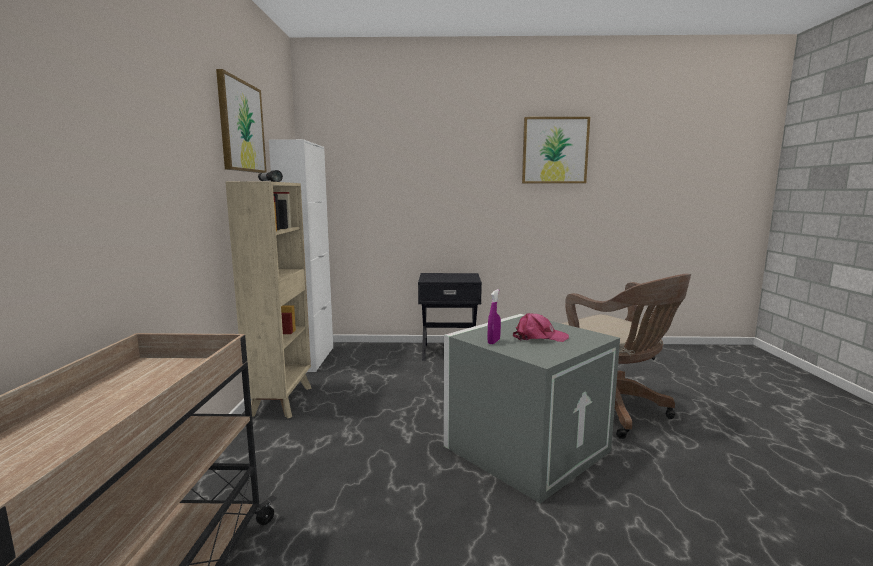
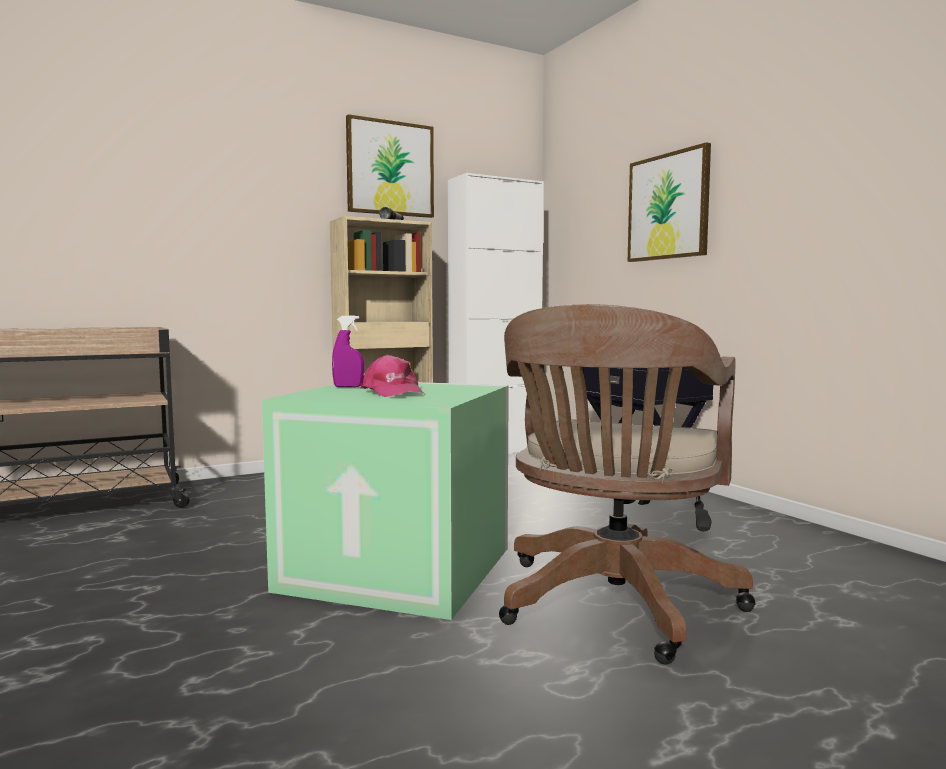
camera: 60 degrees right, 5 degrees down
(526, 447) = (401, 568): grey storage box -> green storage box
(554, 150) = (859, 108): picture -> picture (668, 207)

